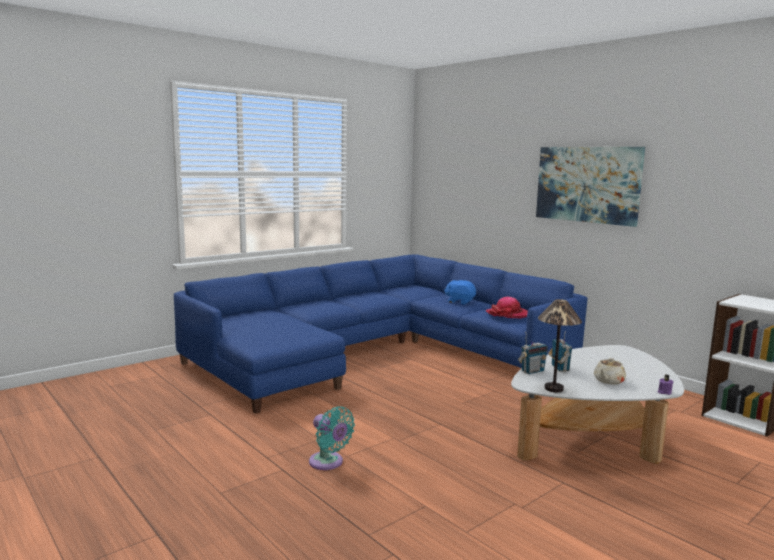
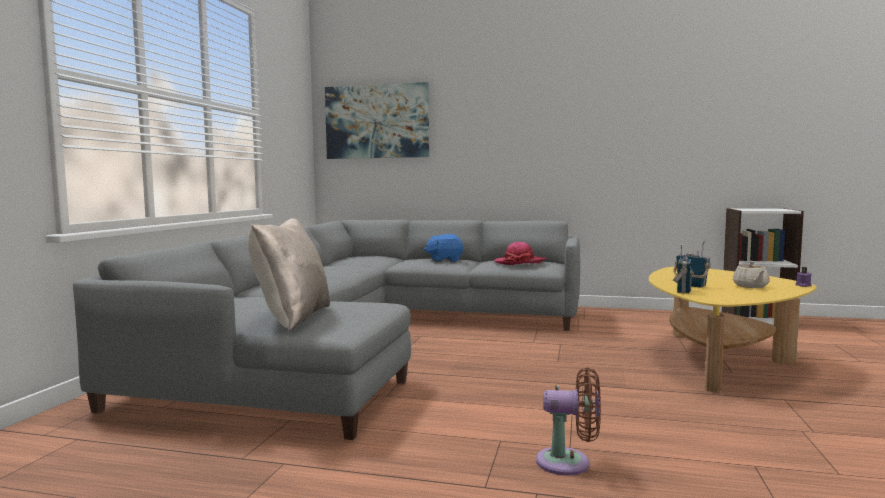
camera: 35 degrees left, 5 degrees down
(256, 333) = (292, 318): none -> beige pillow
(328, 463) = (569, 463): turquoise fan -> brown fan
(377, 351) = (367, 337): blue sofa -> grey sofa
(554, 389) = (741, 298): table lamp -> none
(587, 184) = (560, 119): picture -> picture (377, 121)
(593, 438) = (717, 359): white coffee table -> yellow coffee table

